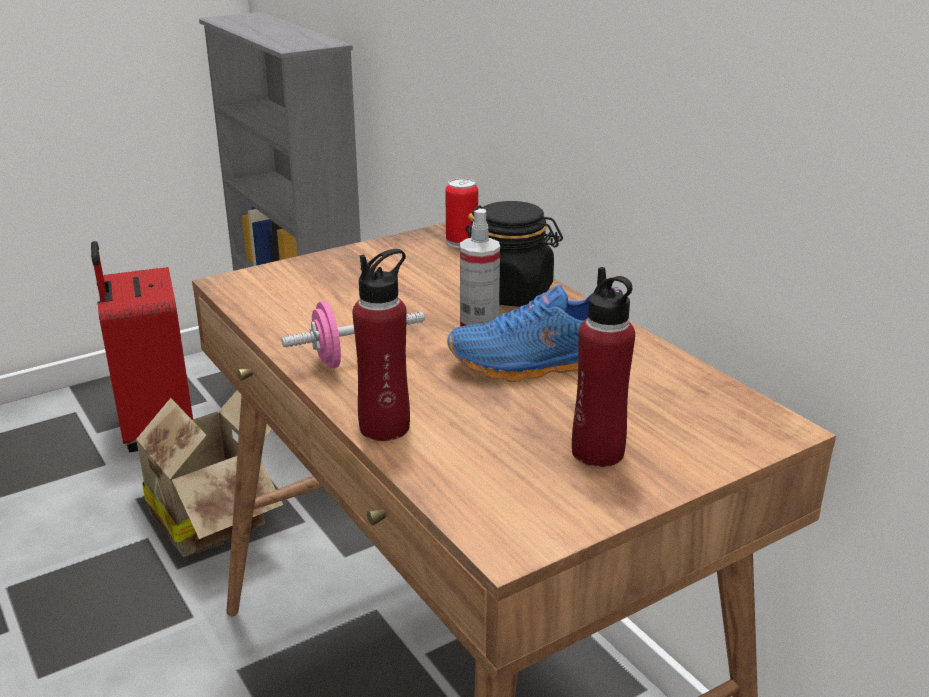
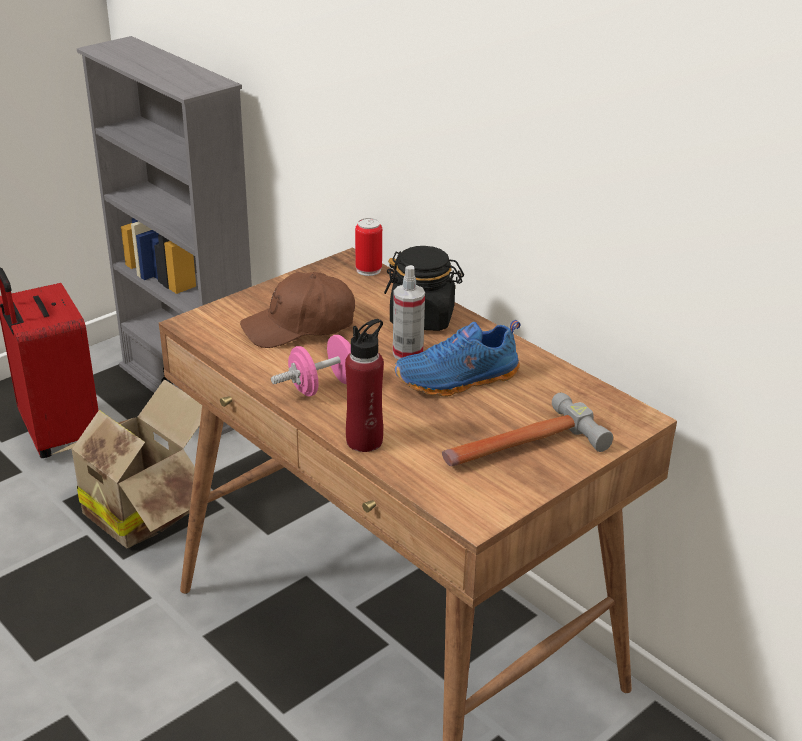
camera: 10 degrees left, 5 degrees up
(356, 293) = (300, 326): none -> brown cap
(598, 452) = (519, 447): red bottle -> hammer

